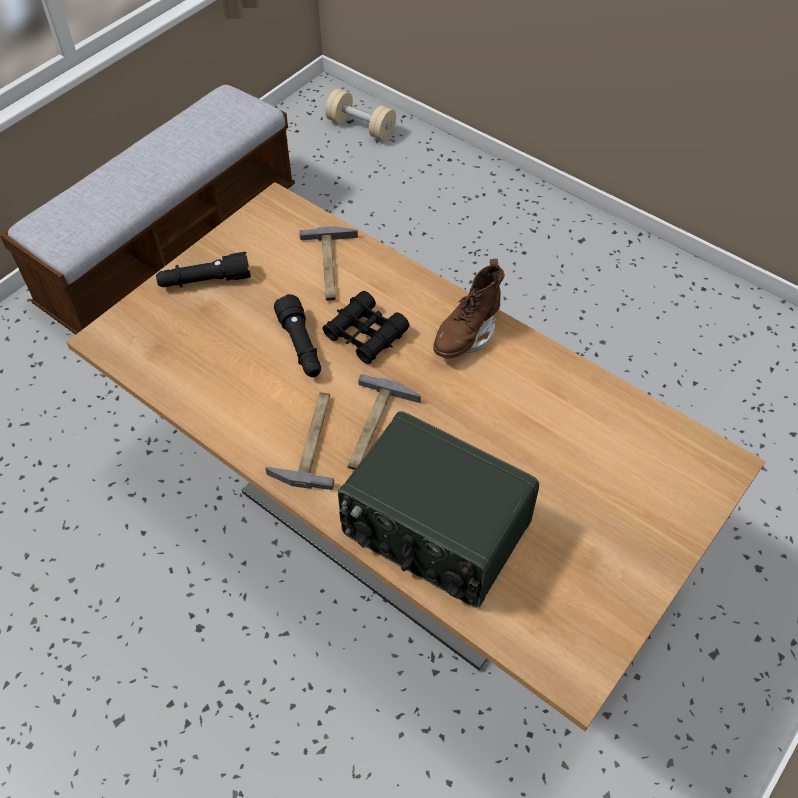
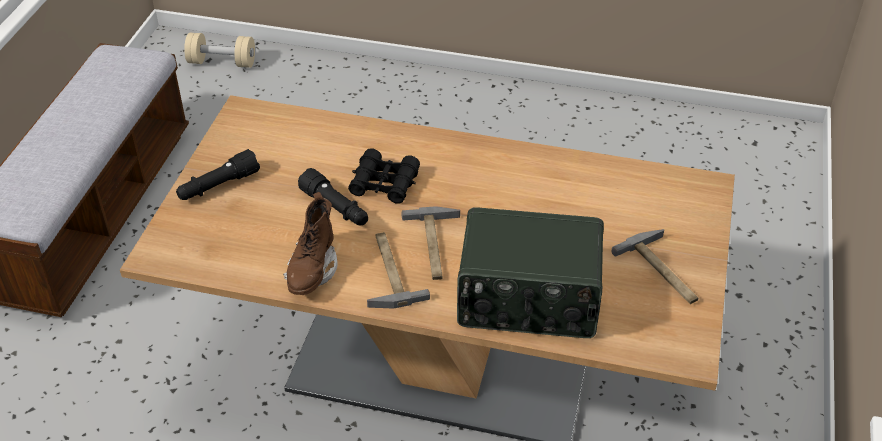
camera: 25 degrees left, 10 degrees down
(331, 266) = (322, 143): hammer -> hammer (663, 271)
(466, 334) = (466, 159): brown boot -> brown boot (312, 270)

